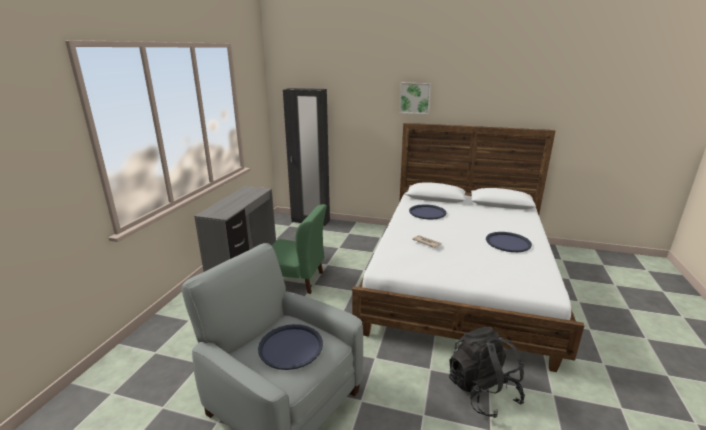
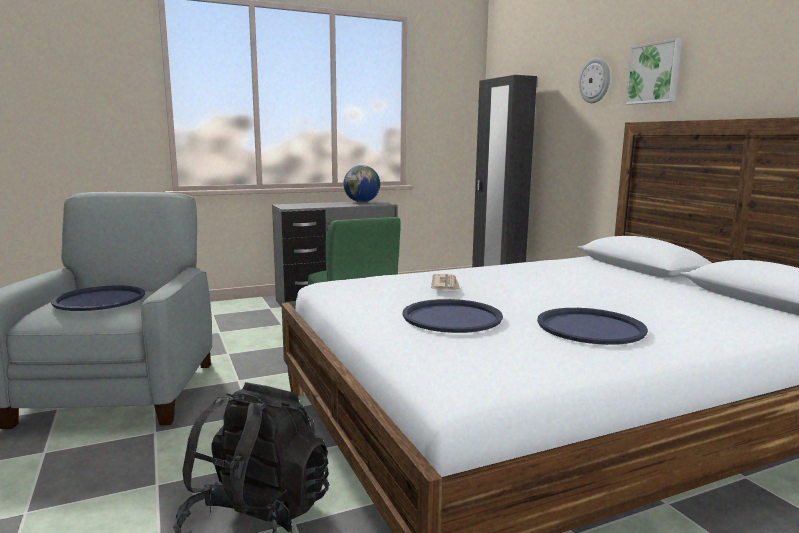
camera: 50 degrees right, 10 degrees down
(243, 192) = (362, 202): none -> globe
(373, 96) = (595, 80): none -> wall clock
(427, 212) = (562, 271): blue tray -> blue tray (451, 317)

